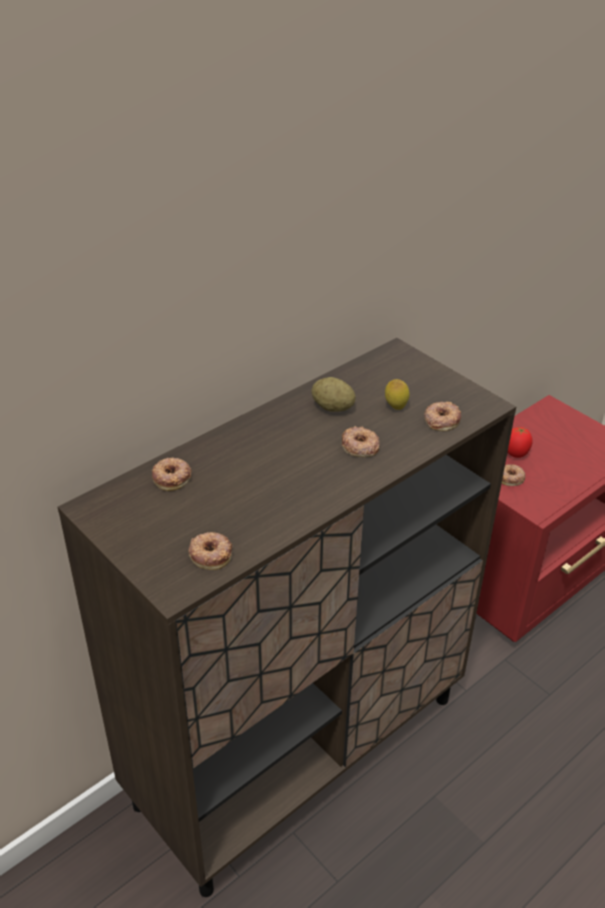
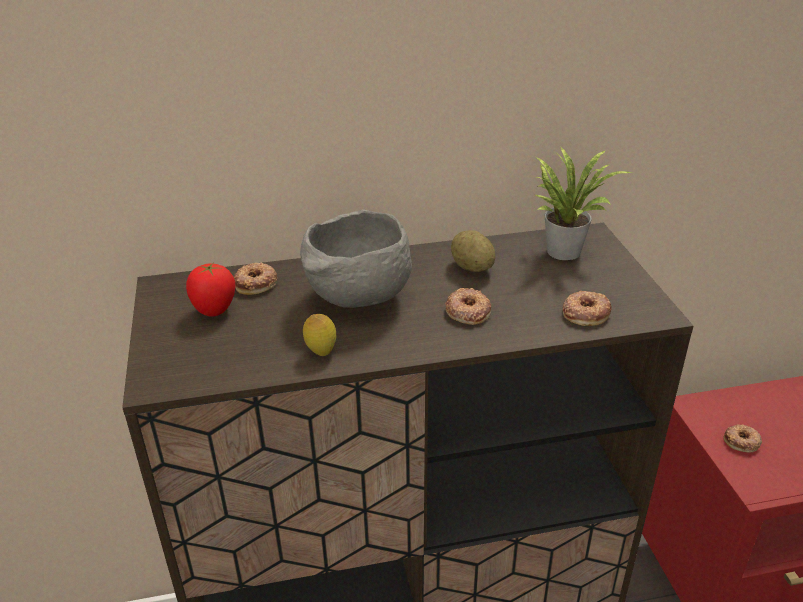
camera: 30 degrees right, 5 degrees down
(211, 554) = (221, 362): donut -> none
(268, 463) = (358, 298): none -> grey bowl
(386, 370) = (563, 249): none -> potted plant
(395, 407) = (541, 286): lemon -> lemon (321, 352)
(516, 454) = (764, 418): tomato -> tomato (214, 311)

